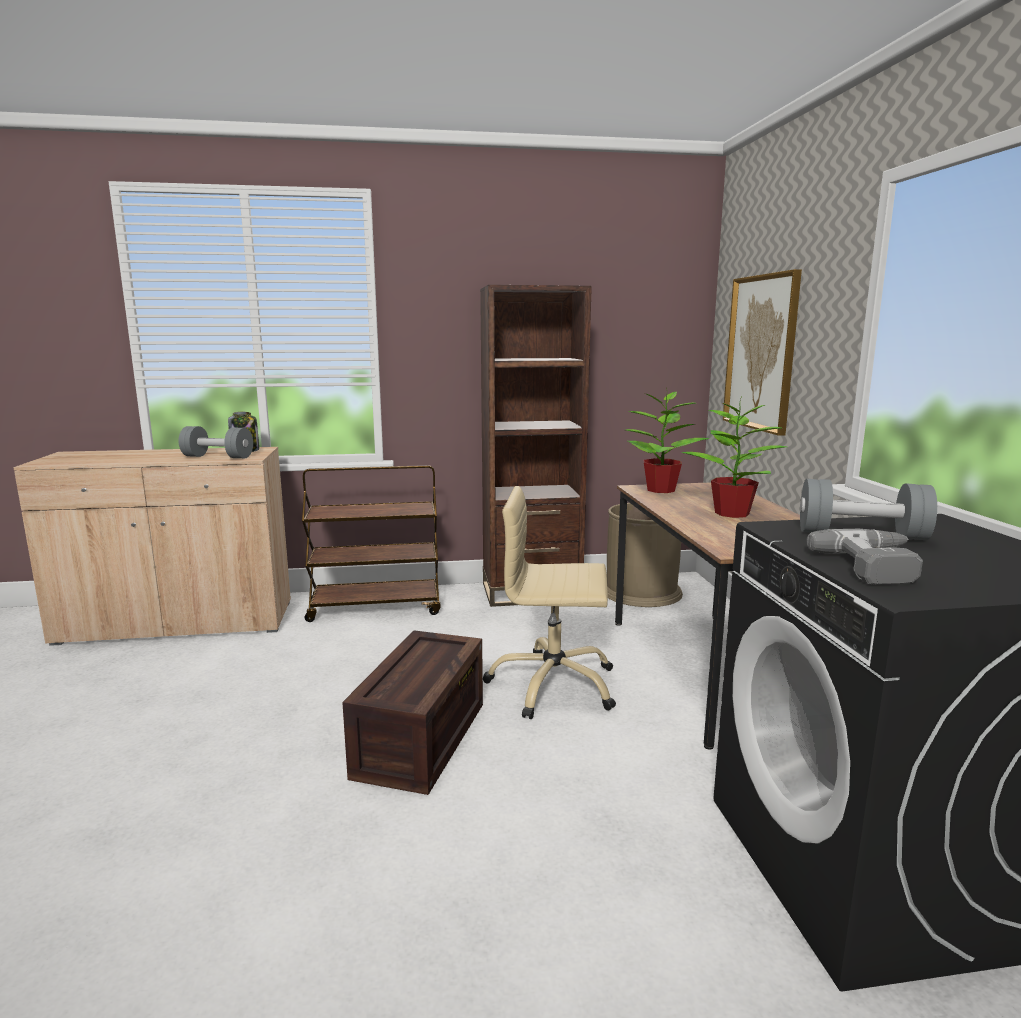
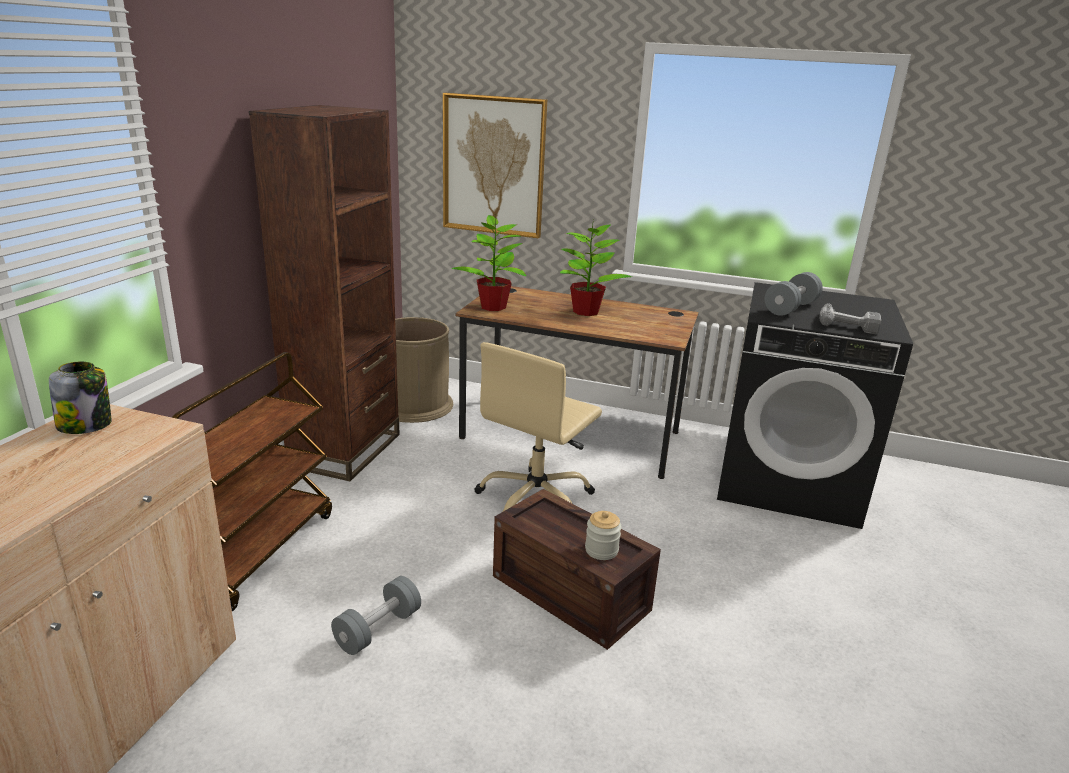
camera: 65 degrees left, 10 degrees up
(217, 457) = (111, 450): grey dumbbell -> grey dumbbell (378, 629)
(402, 687) = (601, 550): none -> jar

